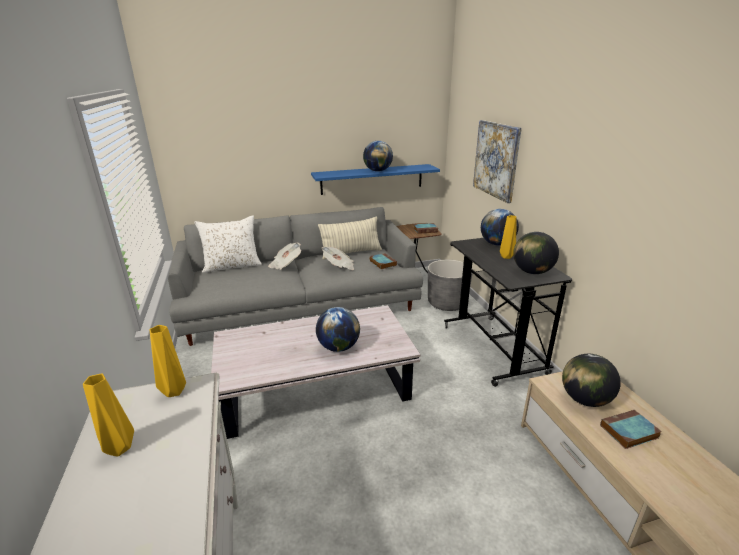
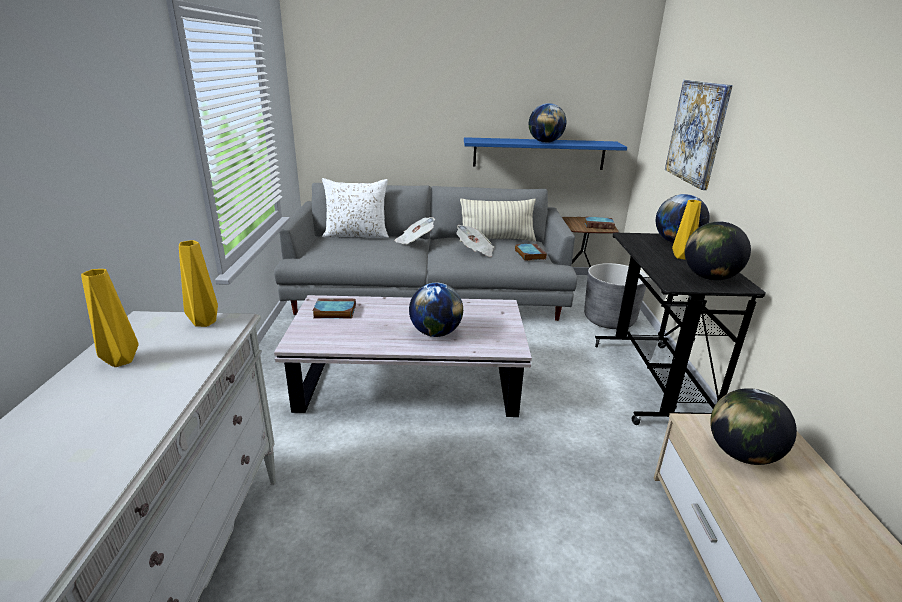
camera: 15 degrees right, 0 degrees up
(628, 432) = (792, 508): book -> book (333, 312)

